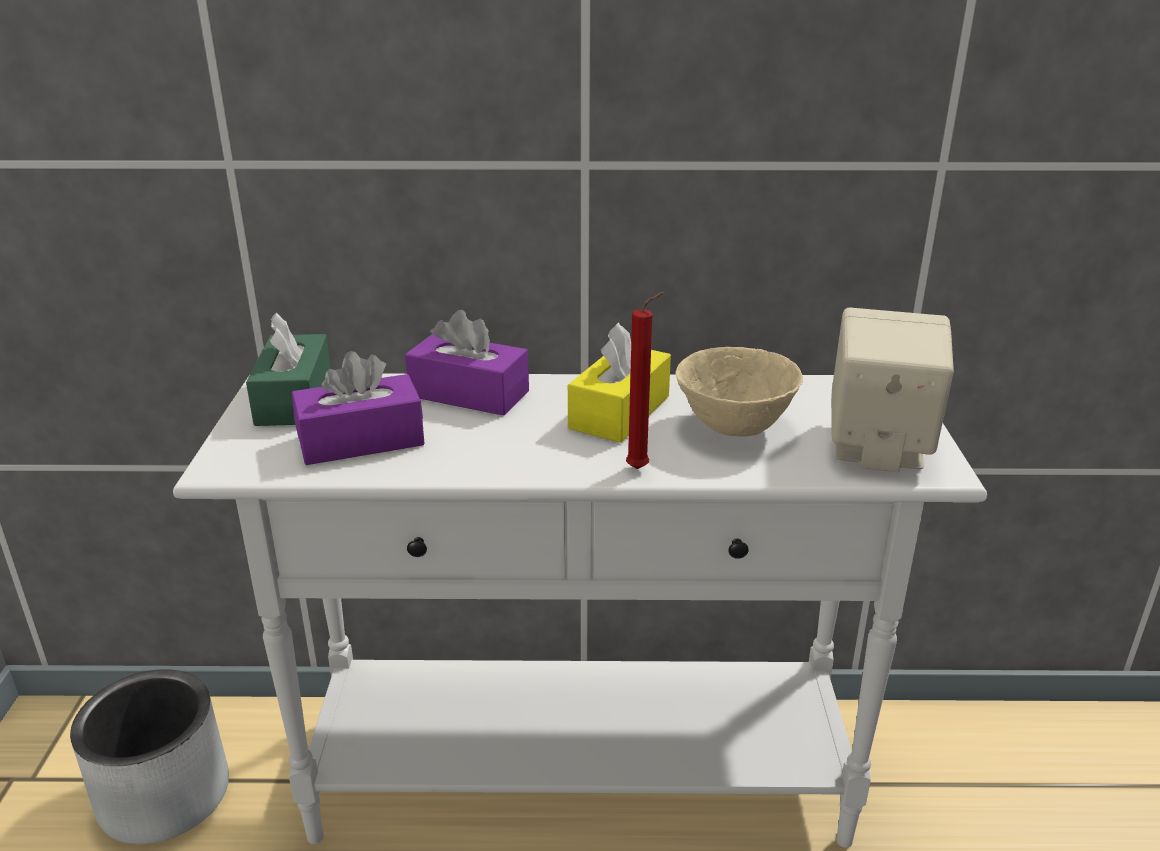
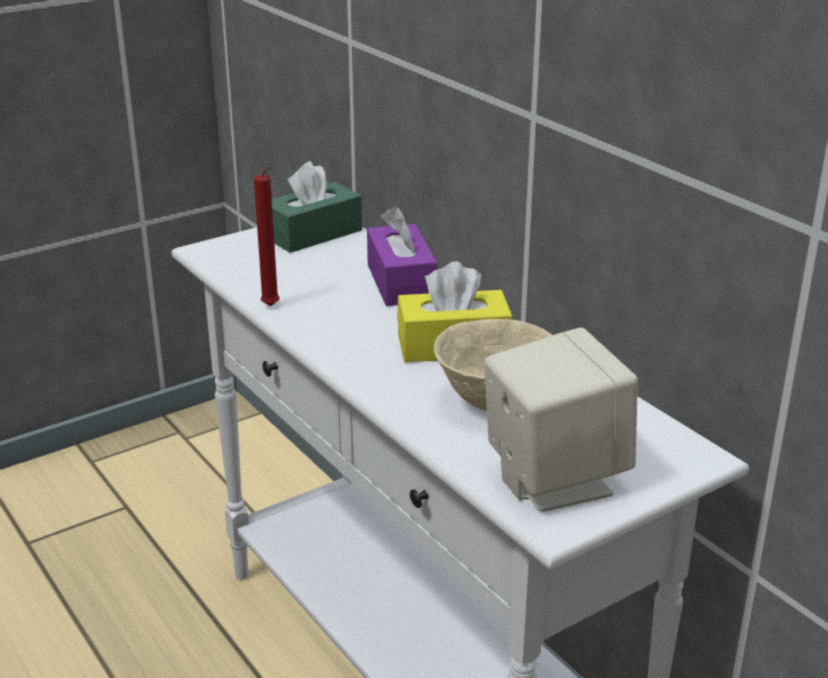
camera: 55 degrees right, 0 degrees up
(163, 796) = (217, 494): grey planter -> none
(361, 440) = (288, 275): purple tissue box -> none
(641, 468) = (375, 383): red candle -> red candle (272, 307)

